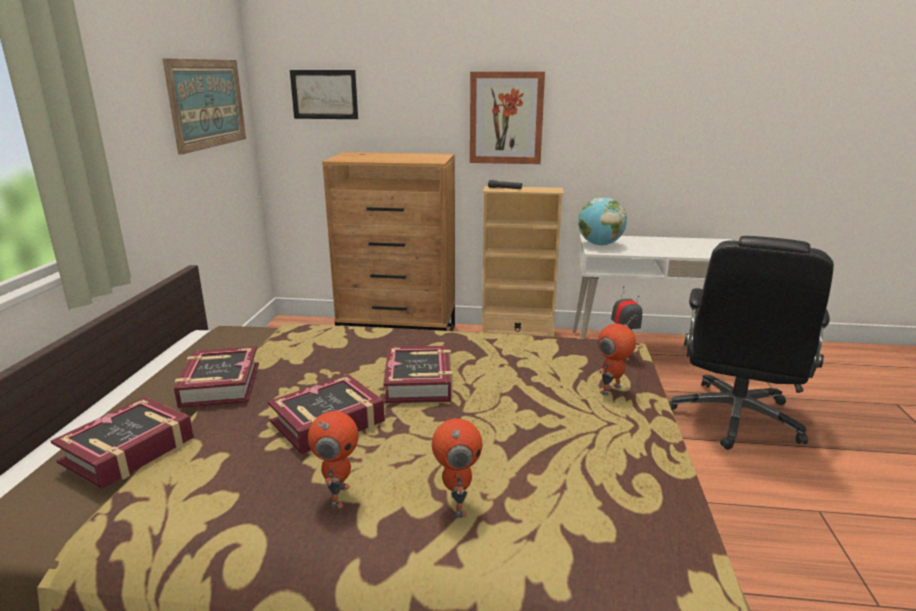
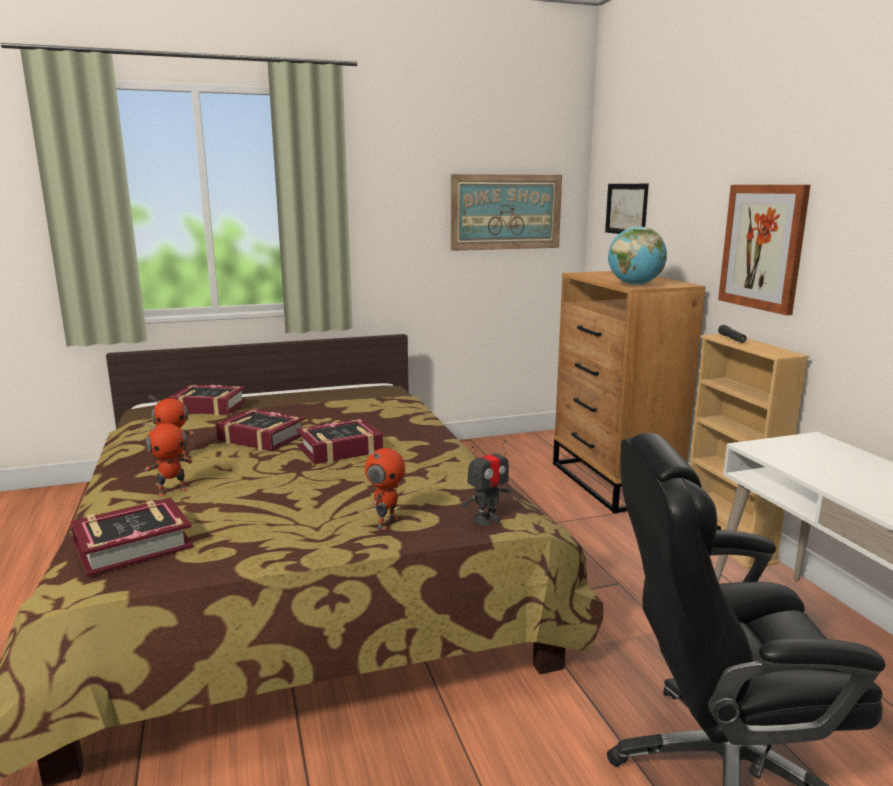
camera: 65 degrees right, 5 degrees down
(219, 385) = (294, 403): book -> book (133, 545)
(599, 244) = (788, 446): globe -> globe (635, 284)
(611, 390) = (386, 522): toy robot -> toy robot turned 90 degrees clockwise

